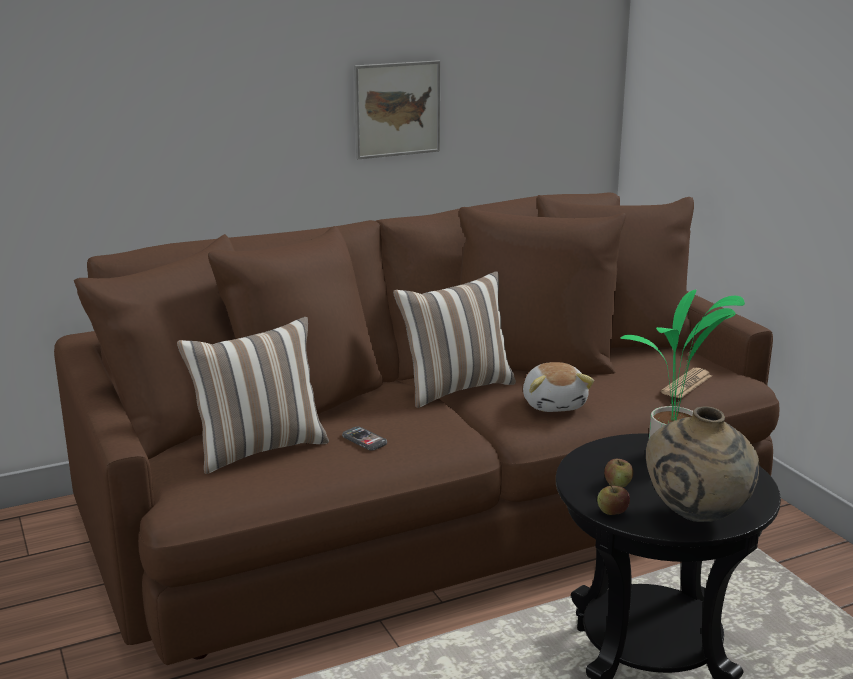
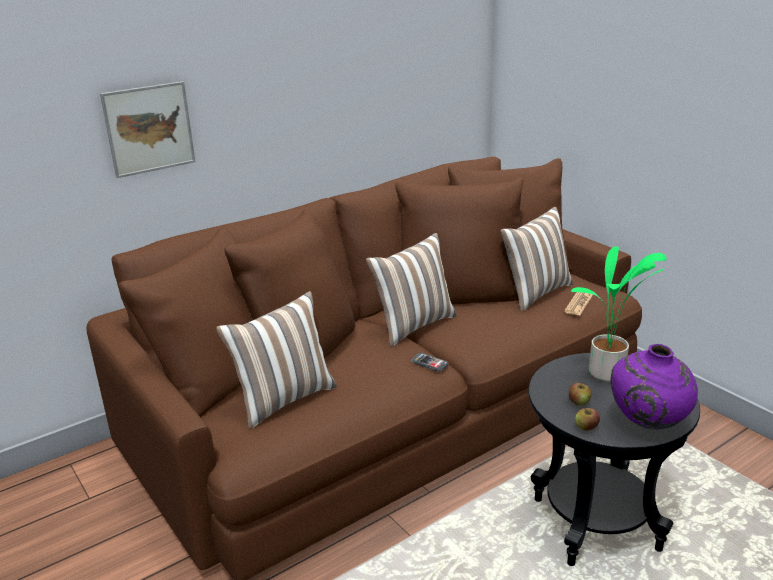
camera: 10 degrees left, 5 degrees up
(364, 440) = (363, 381): phone -> phone (429, 363)
(397, 109) = (335, 107): picture -> picture (149, 129)
(554, 404) = (492, 331): plush toy -> none
(632, 368) = (535, 293): none -> pillow
(696, 517) = (647, 424): beige vase -> purple vase

